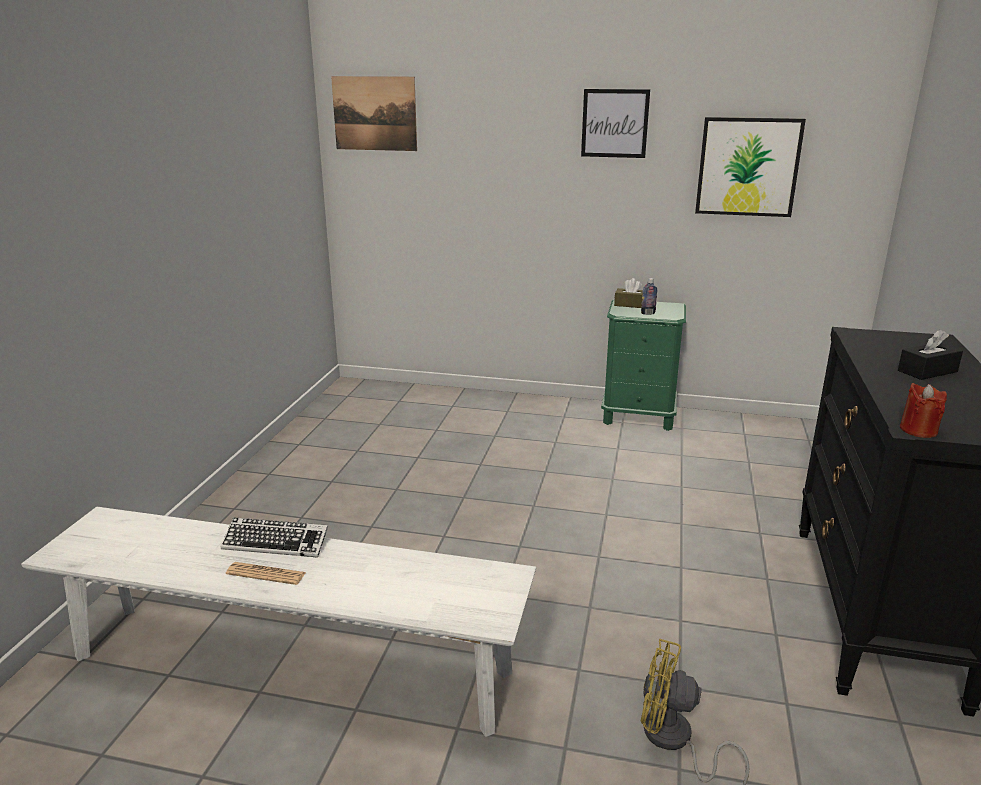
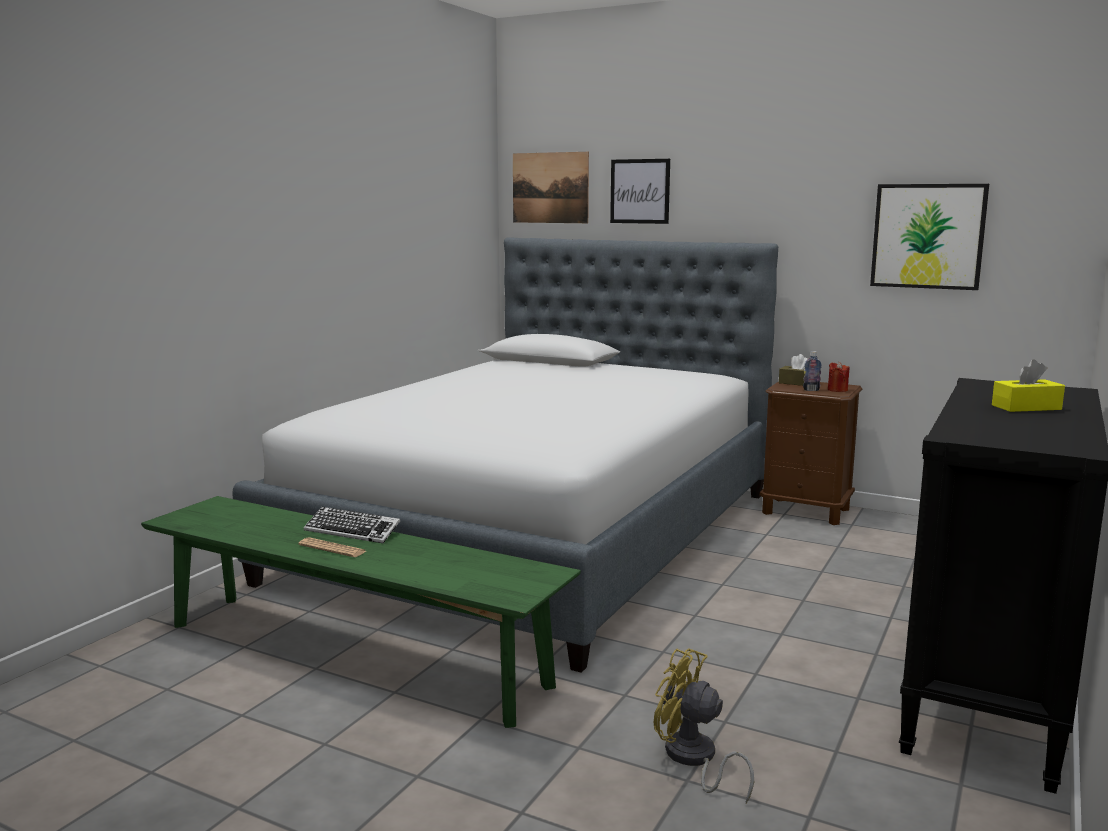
camera: 15 degrees right, 10 degrees down
(291, 664) = (352, 654): white bench -> green bench
(414, 475) = (537, 535): none -> bed
(615, 123) = (784, 192): picture -> picture (640, 191)
(638, 416) = (806, 511): green nightstand -> brown nightstand
(918, 430) = (957, 437): red candle -> red candle (837, 390)
(927, 371) = (1026, 407): black tissue box -> yellow tissue box

